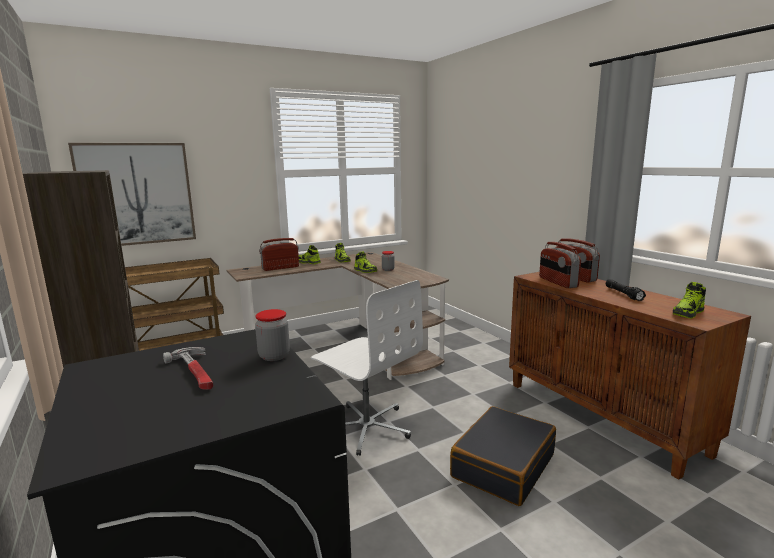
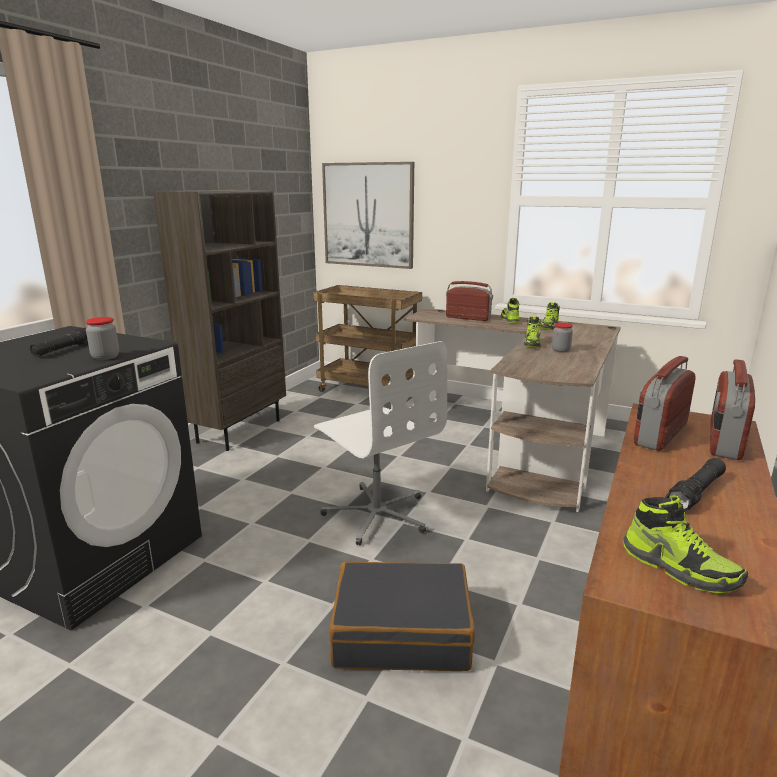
camera: 55 degrees right, 5 degrees up
(196, 372) = (65, 349): hammer -> black flashlight
(367, 427) = (377, 514): white office chair -> white office chair turned 45 degrees counterclockwise
(688, 313) = (679, 568): shoe -> shoe turned 150 degrees counterclockwise

